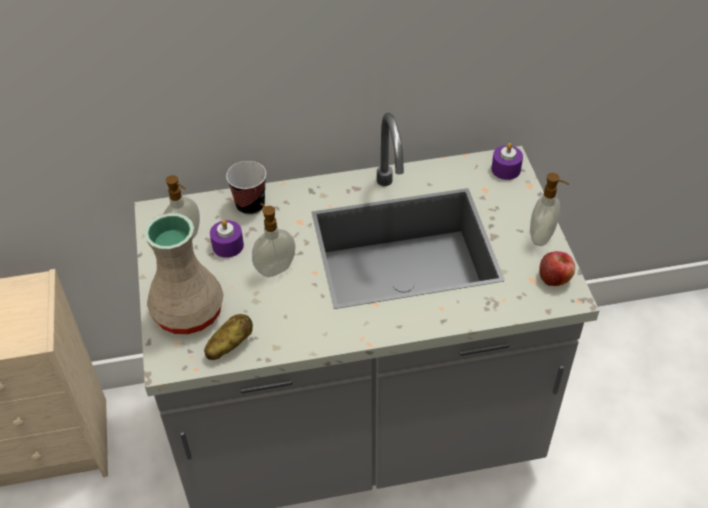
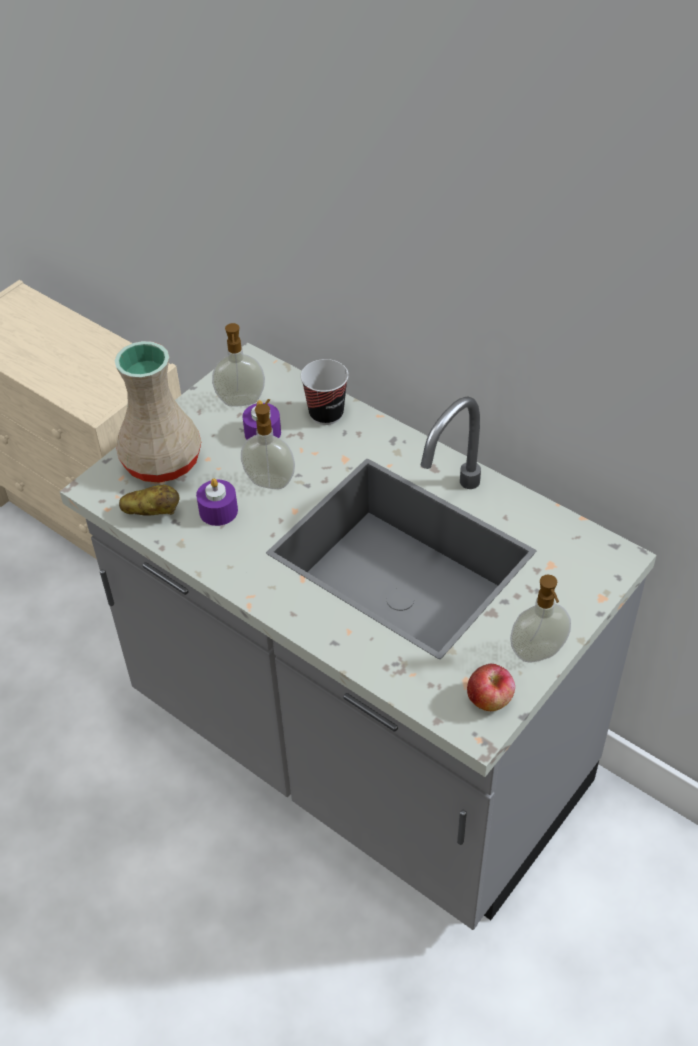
camera: 50 degrees right, 0 degrees up
(506, 169) = (602, 563): purple candle -> purple candle (218, 511)

